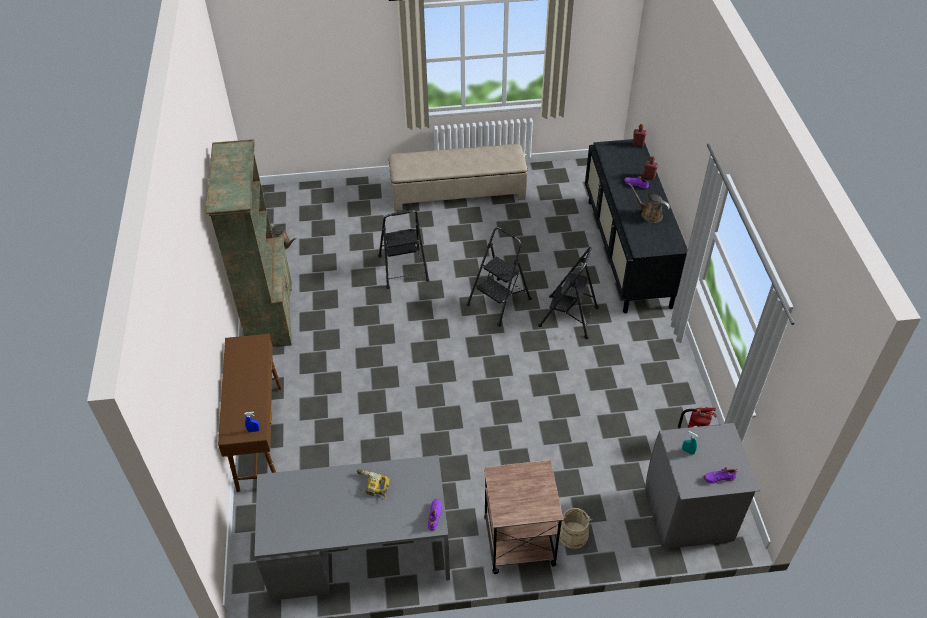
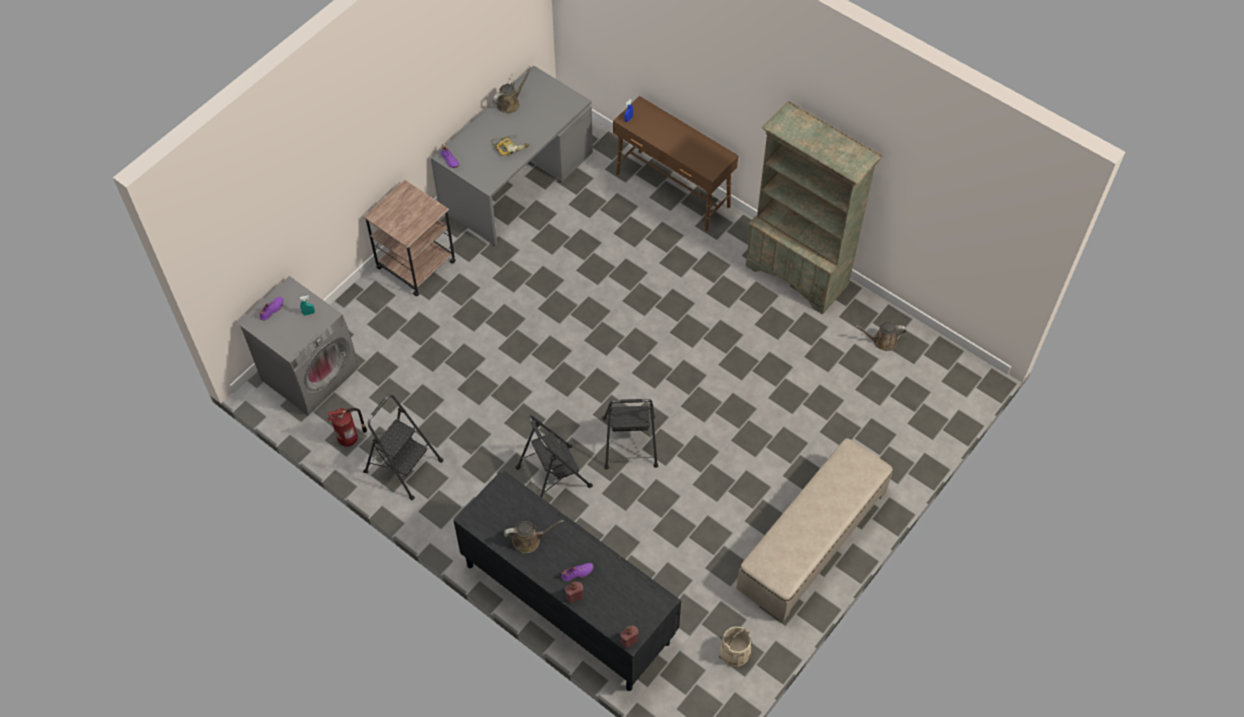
camera: 135 degrees right, 10 degrees up
(322, 531) = (510, 103): none -> brown watering can
(403, 269) = (749, 405): black step ladder -> black step ladder (401, 464)
(573, 535) = (382, 296): beige bucket -> beige bucket (735, 652)

